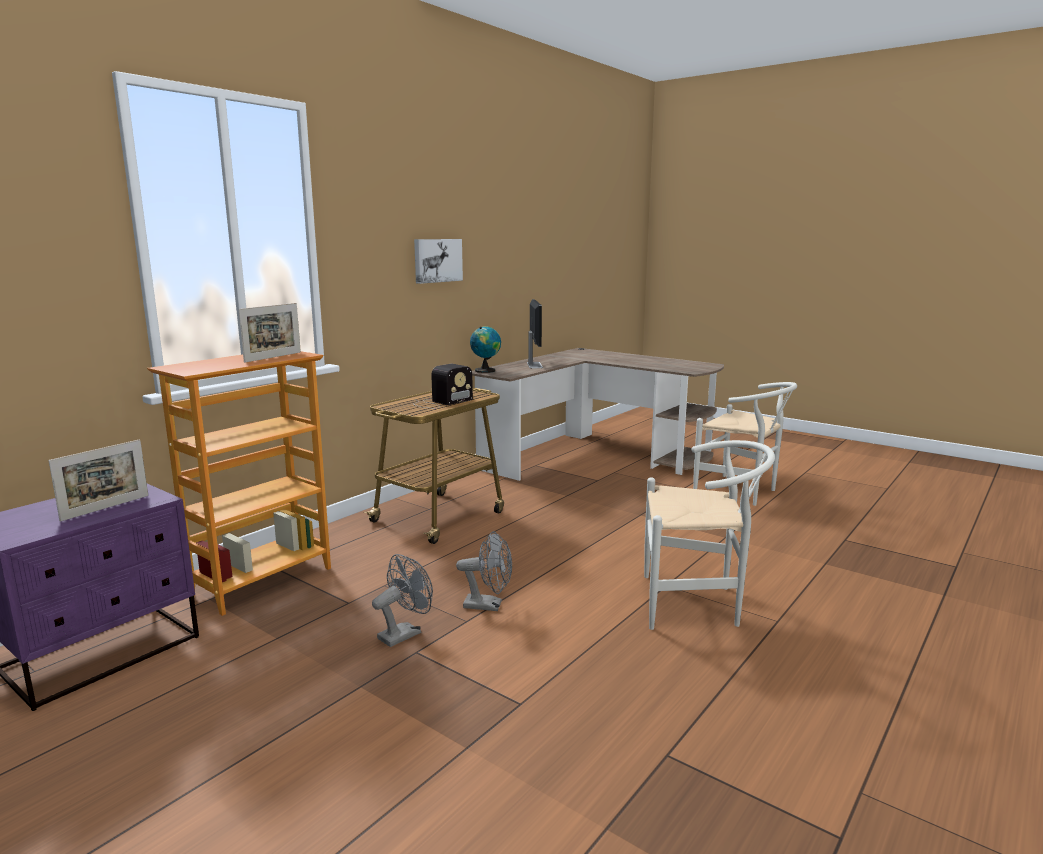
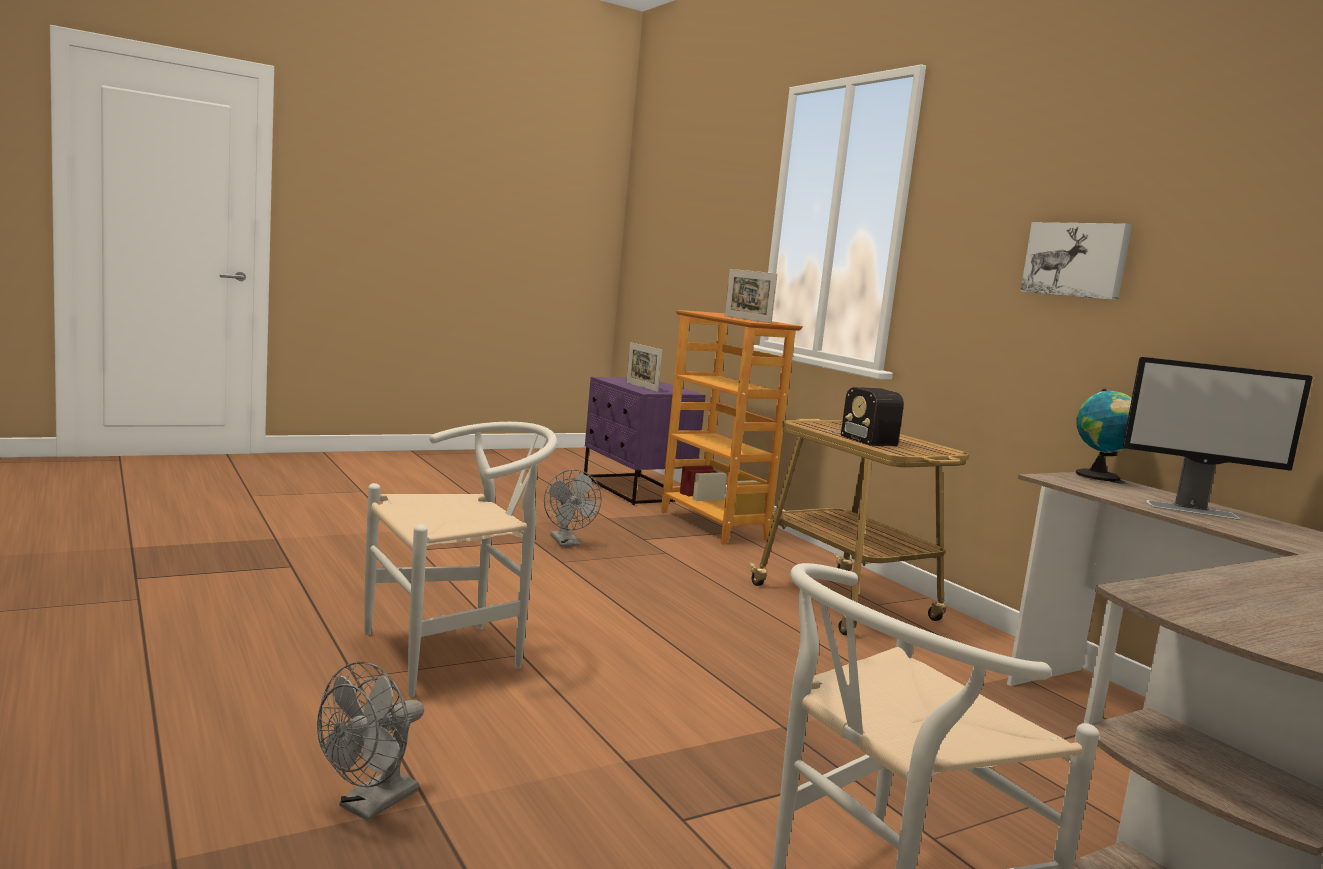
camera: 110 degrees right, 5 degrees down
(489, 605) = (580, 573): grey fan -> grey fan (370, 805)
(698, 604) = (456, 653): white chair -> white chair turned 150 degrees counterclockwise

